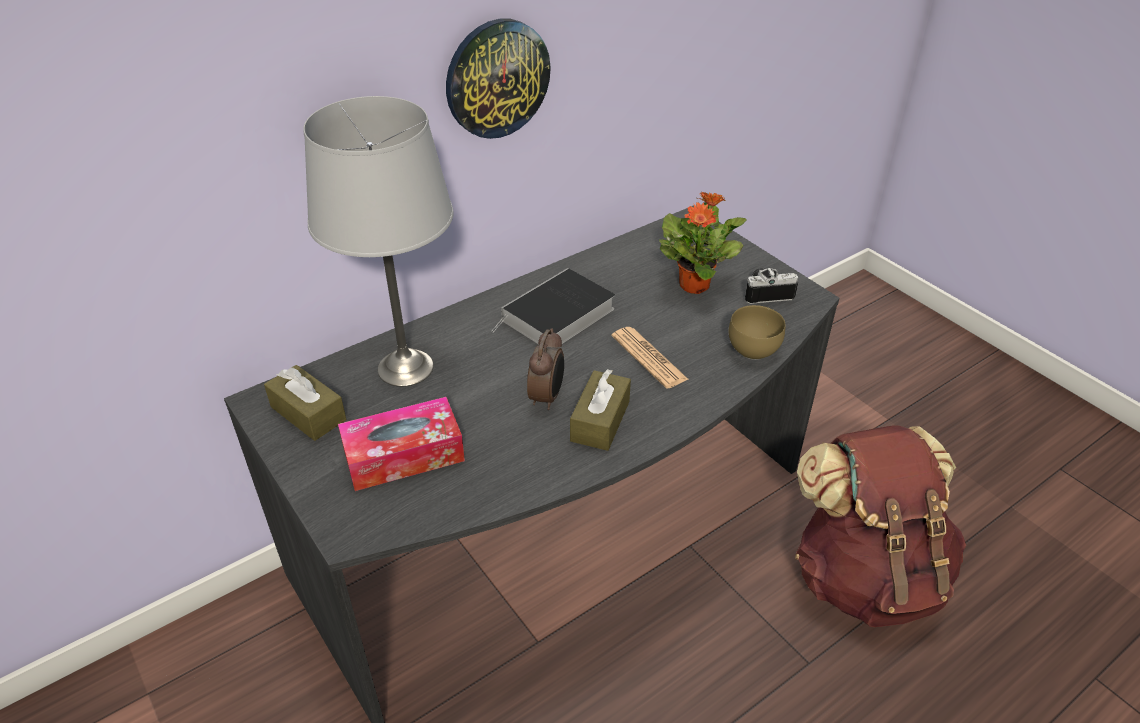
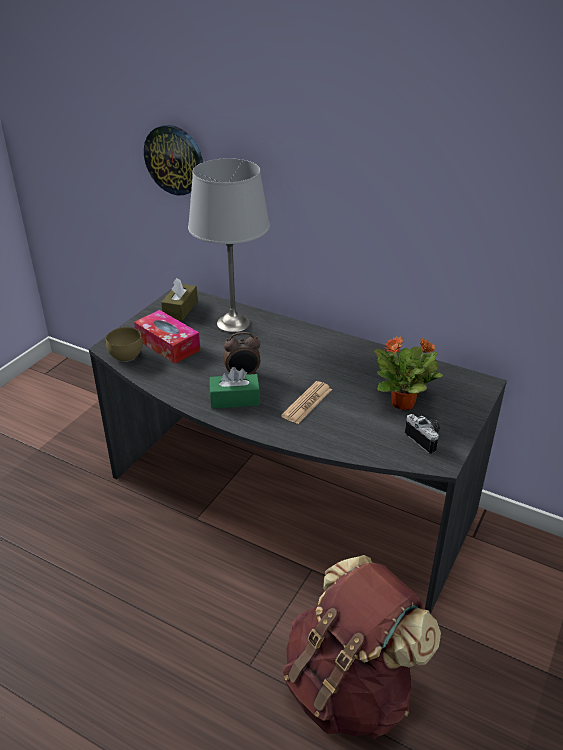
camera: 65 degrees right, 5 degrees down
(497, 78) = (354, 196): wall clock -> wall clock (174, 160)
(557, 316) = (319, 358): book -> none
(600, 421) = (235, 399): brown tissue box -> green tissue box
(751, 351) = (349, 445): brown bowl -> brown bowl (125, 356)

